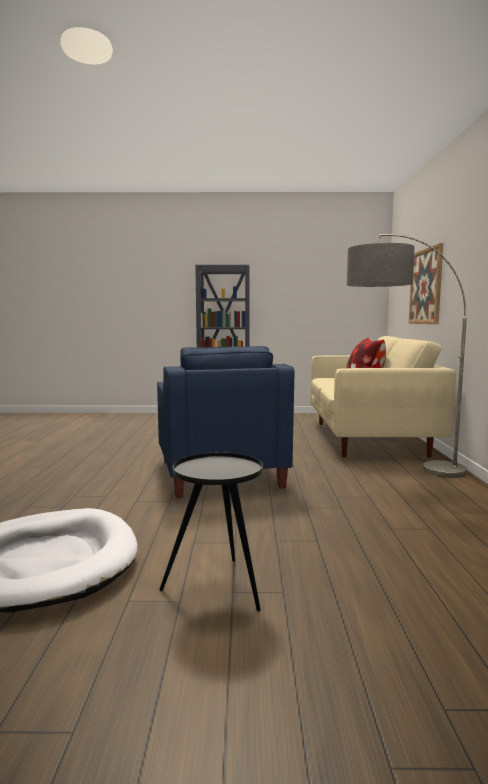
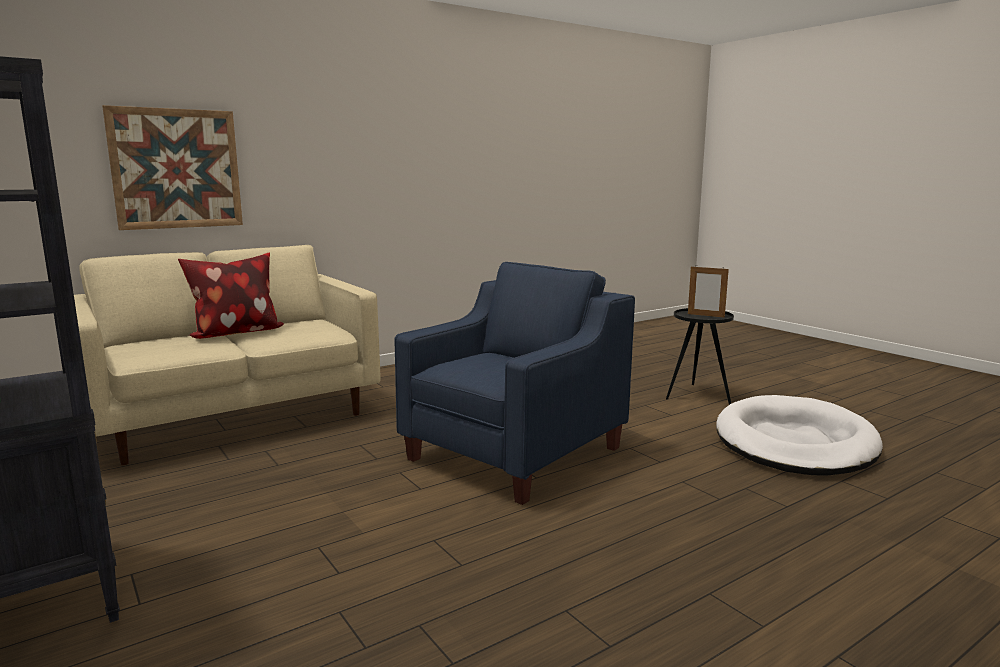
camera: 125 degrees left, 5 degrees up
(218, 470) = (706, 315): none -> picture frame
(395, 471) = (391, 389): floor lamp -> none

